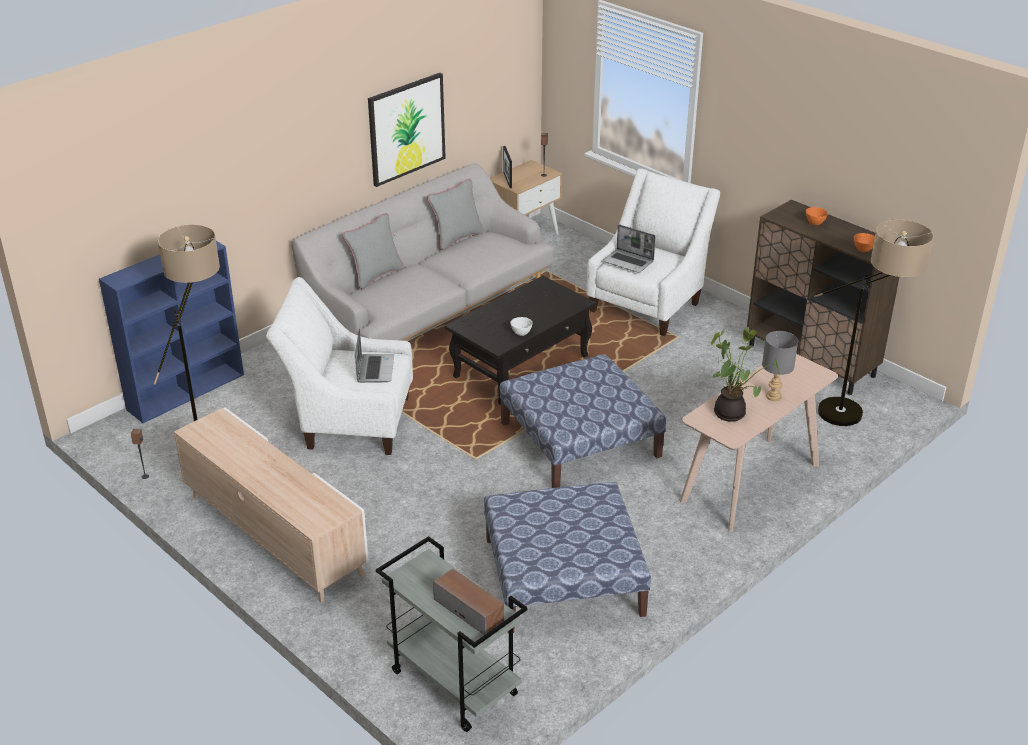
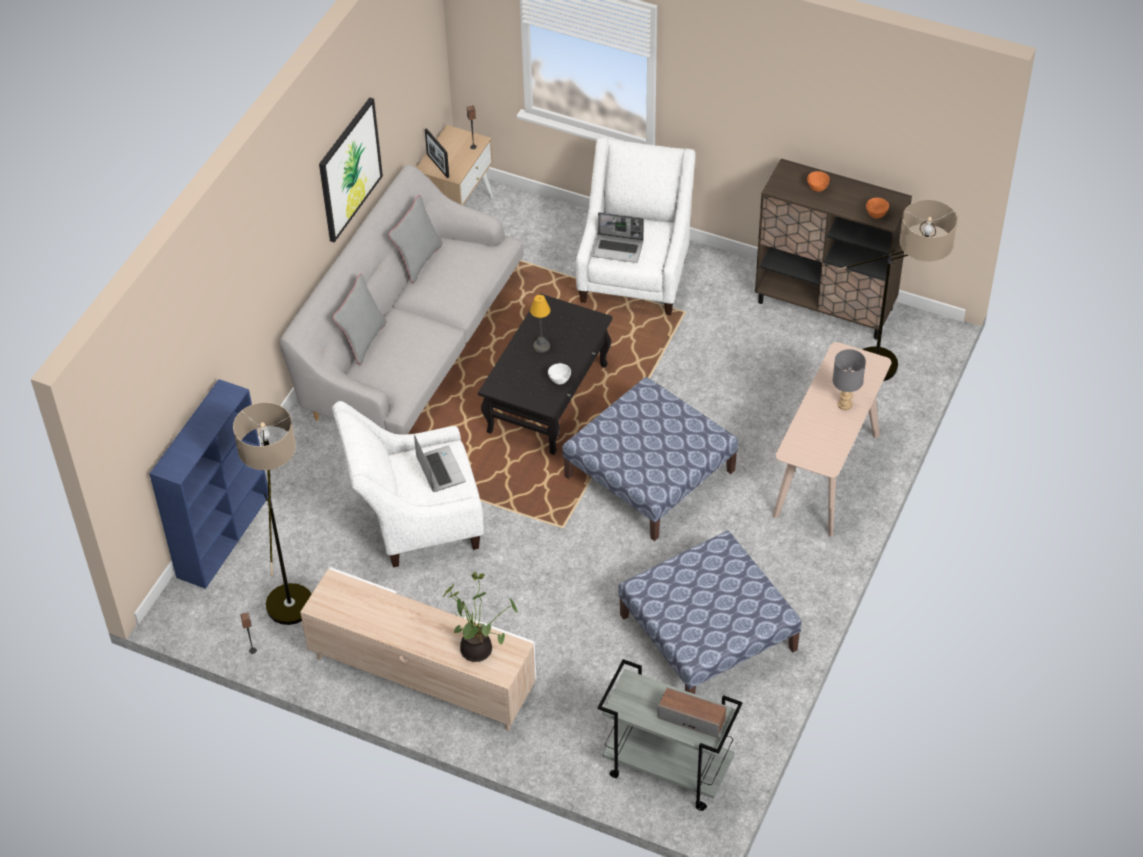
camera: 20 degrees left, 15 degrees up
(520, 308) = (541, 346): none -> table lamp
(732, 413) = (817, 436): potted plant -> potted plant (479, 649)

